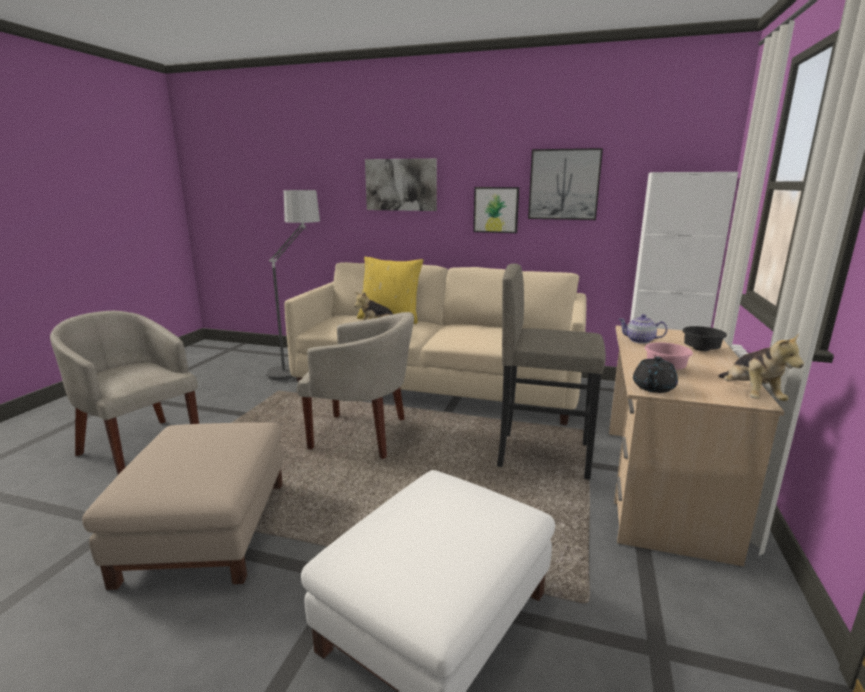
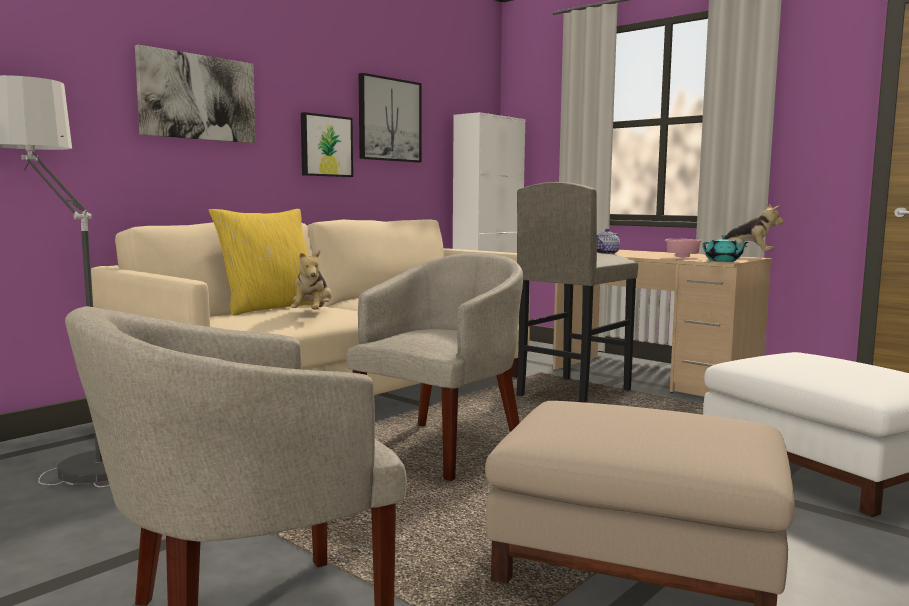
camera: 65 degrees left, 10 degrees down
(653, 388) = (723, 261): black teapot -> turquoise teapot
(702, 349) = (641, 252): black bowl -> none

